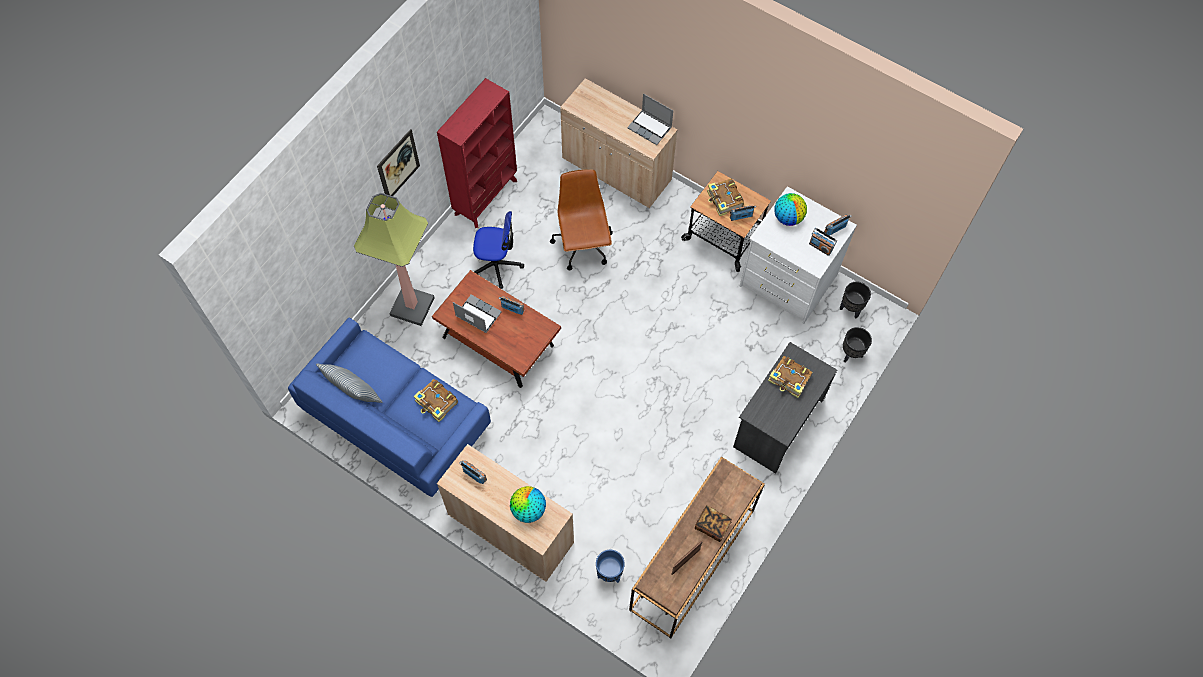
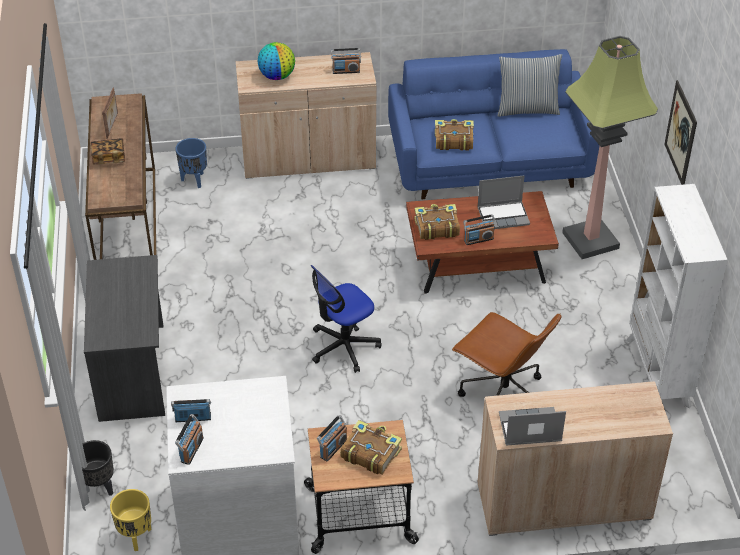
camera: 140 degrees right, 20 degrees down
(486, 197) = (657, 373): red bookcase -> white bookcase
(497, 265) = (563, 322): office chair -> office chair (343, 346)
(788, 217) = (260, 425): globe -> none
(789, 379) = (130, 312): book -> book (436, 227)
(850, 309) = (135, 537): black planter -> yellow planter

